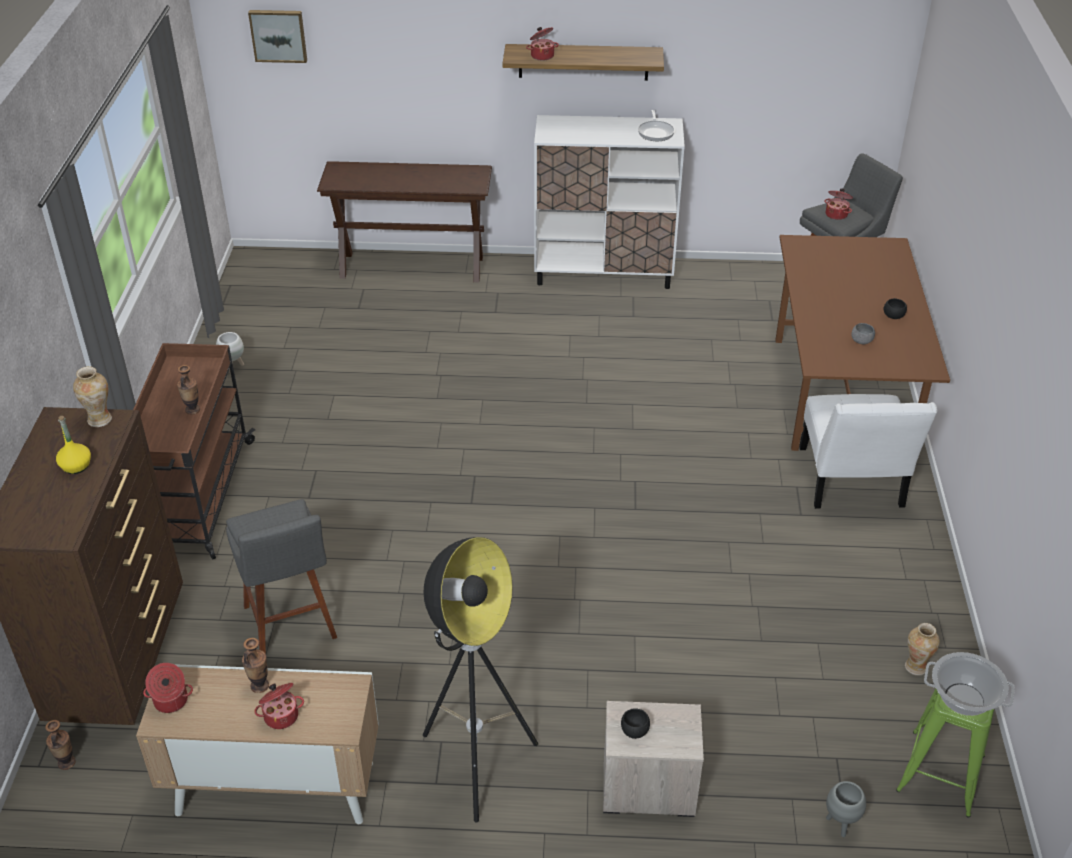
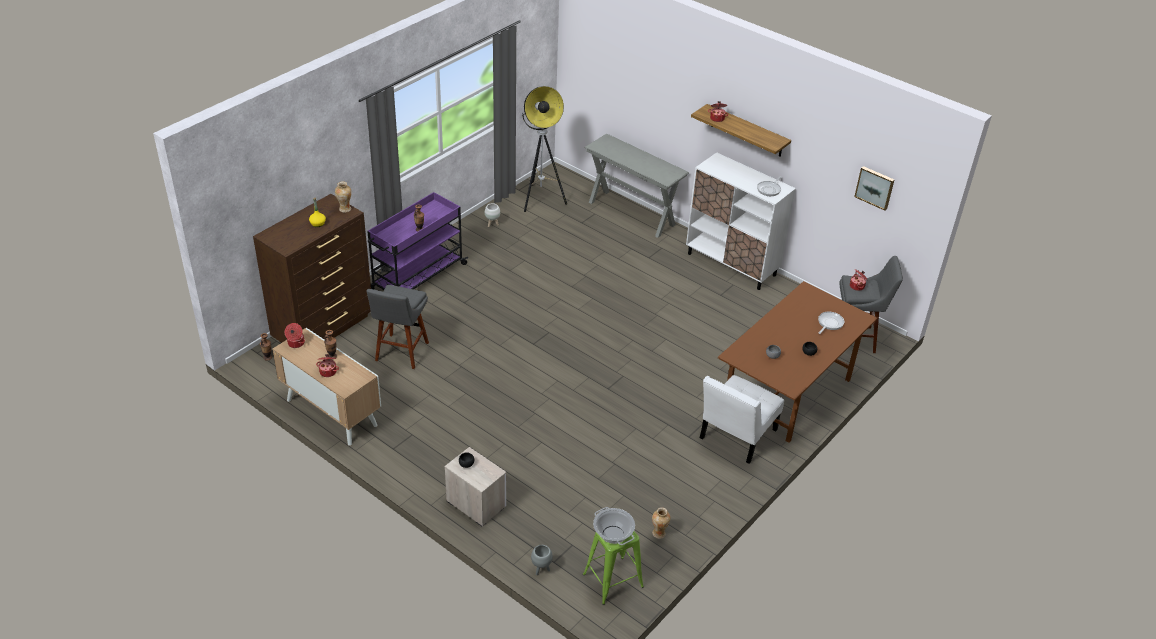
camera: 35 degrees right, 0 degrees up
(197, 498) = (417, 277): brown cart -> purple cart
(278, 35) = (596, 53): picture -> picture (875, 187)
(412, 267) = (631, 213): brown console table -> grey console table
(476, 764) = (416, 451): floor lamp -> floor lamp (540, 199)
(869, 270) = (829, 323): none -> frying pan

